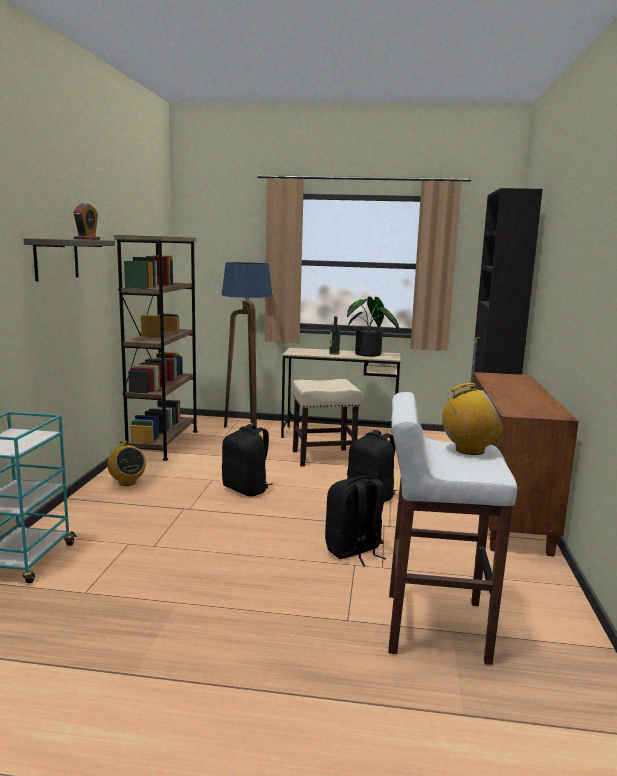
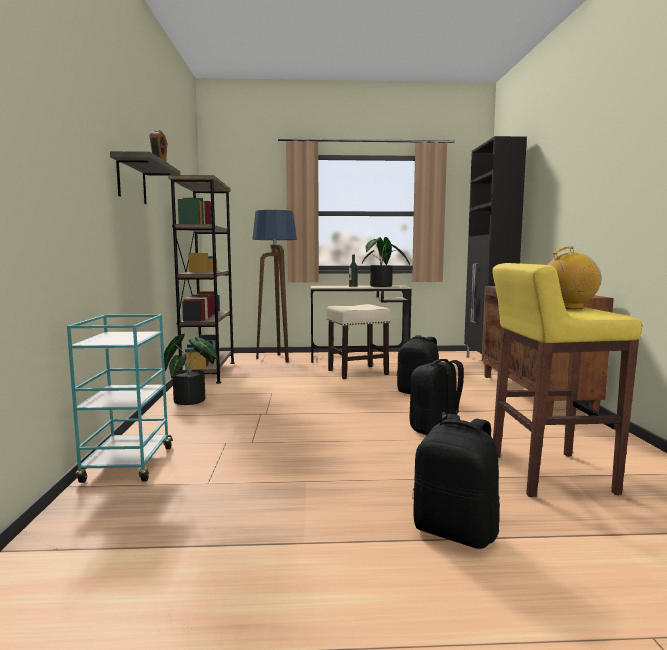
camera: 10 degrees left, 5 degrees down
(127, 482) = (193, 400): radio -> potted plant
(246, 489) = (308, 397): black backpack -> black backpack (456, 531)
(433, 626) = (548, 474): white stool -> yellow stool

